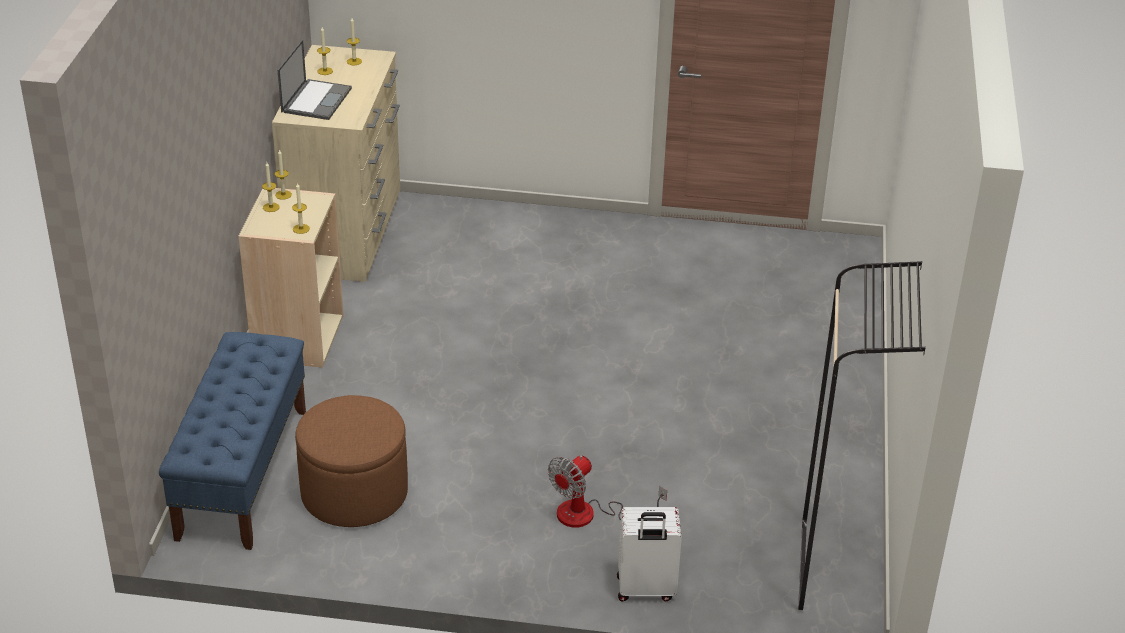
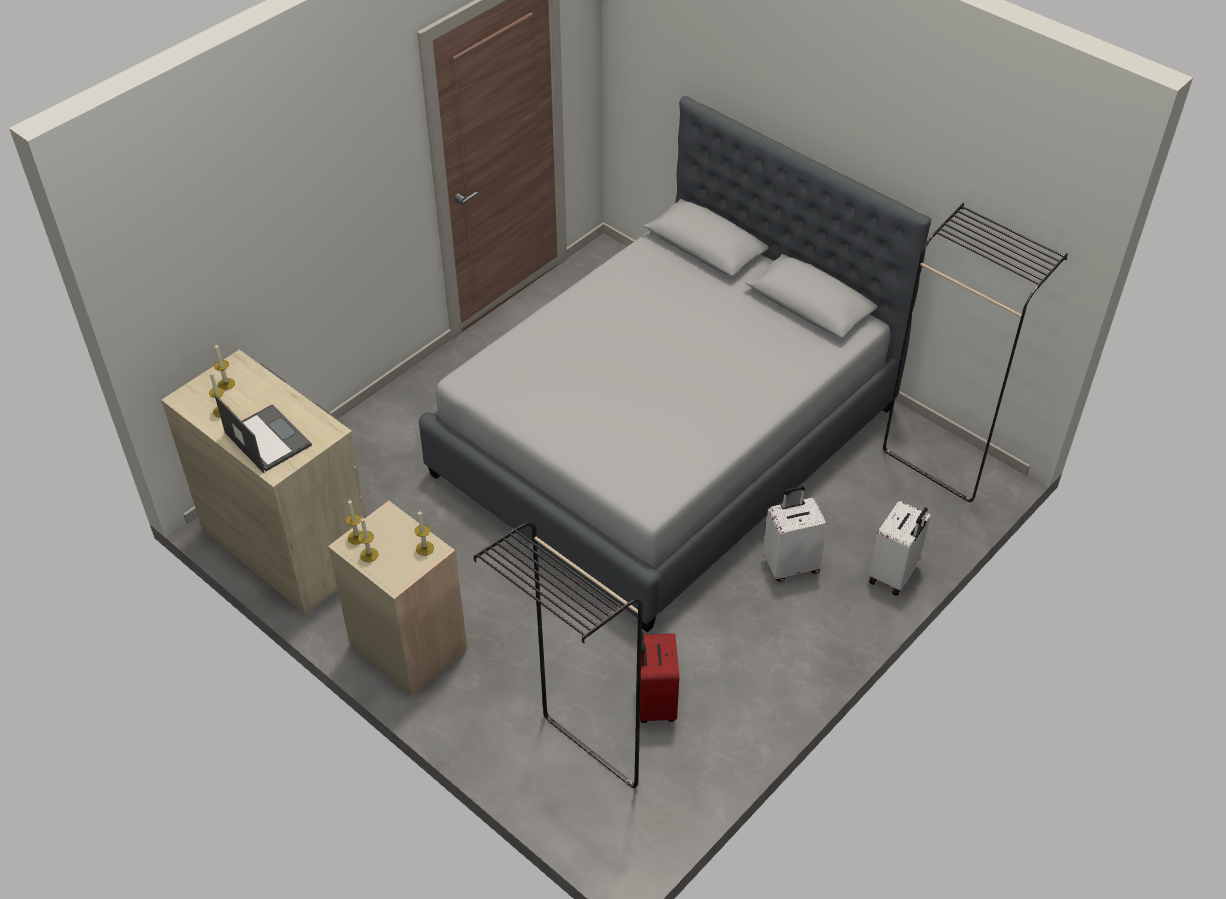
camera: 55 degrees left, 10 degrees up
(242, 473) = (566, 773): blue bench -> black clothes rack
(354, 493) = (654, 704): brown ottoman -> red suitcase
(589, 515) = (790, 565): fan -> white suitcase
(662, 379) = (666, 441): none -> grey bed

